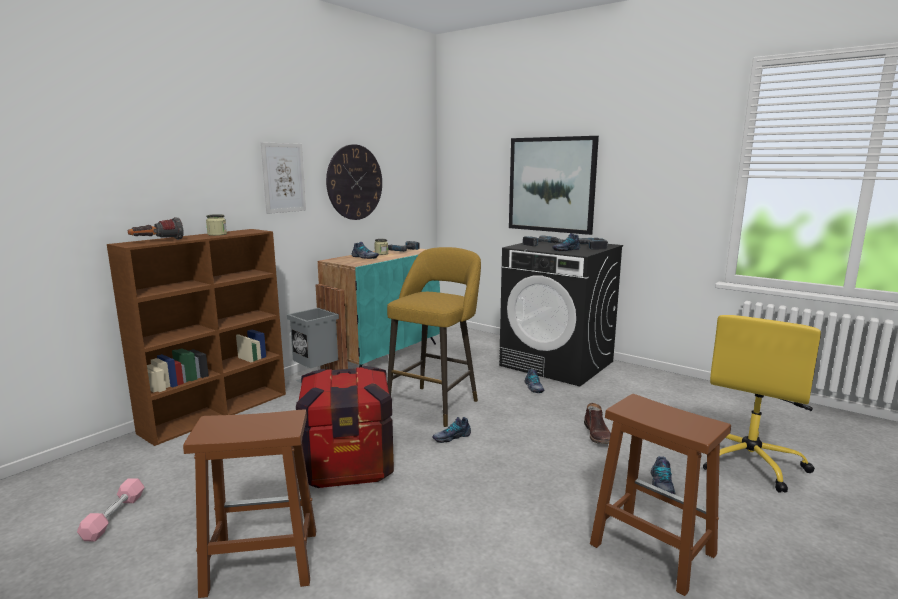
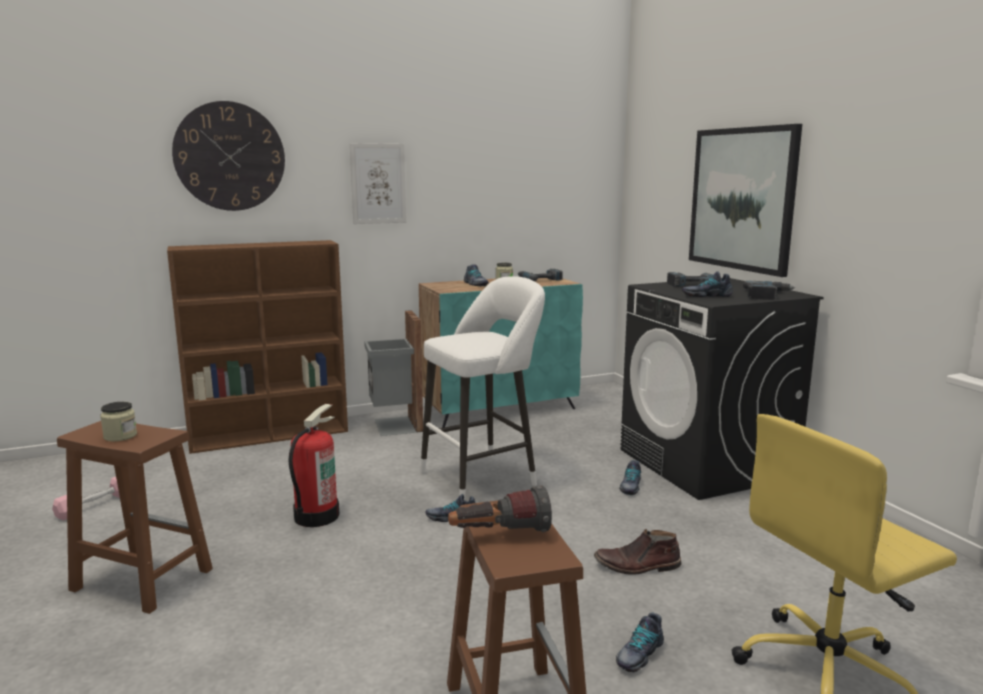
camera: 30 degrees right, 0 degrees up
(157, 241) = (209, 246): flashlight -> flashlight (499, 534)
(217, 234) = (279, 243): jar -> jar (120, 436)
(348, 464) = (316, 516): crate -> fire extinguisher
(354, 182) = (481, 190): wall clock -> wall clock (229, 156)
(435, 403) = (483, 476): yellow stool -> white stool
(598, 435) = (637, 566): brown boot -> brown boot turned 60 degrees clockwise

